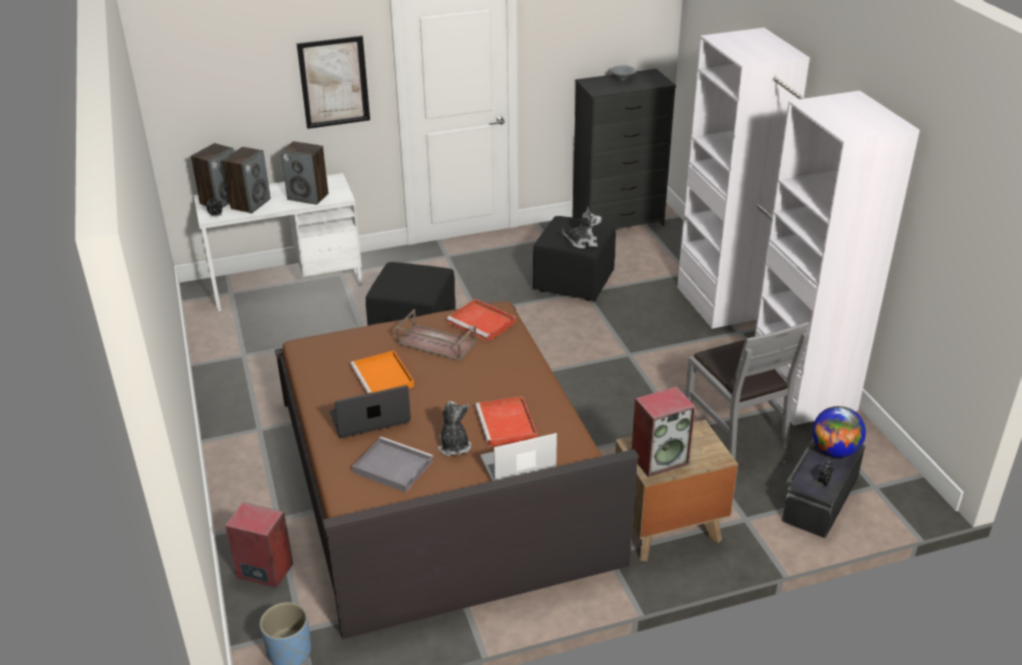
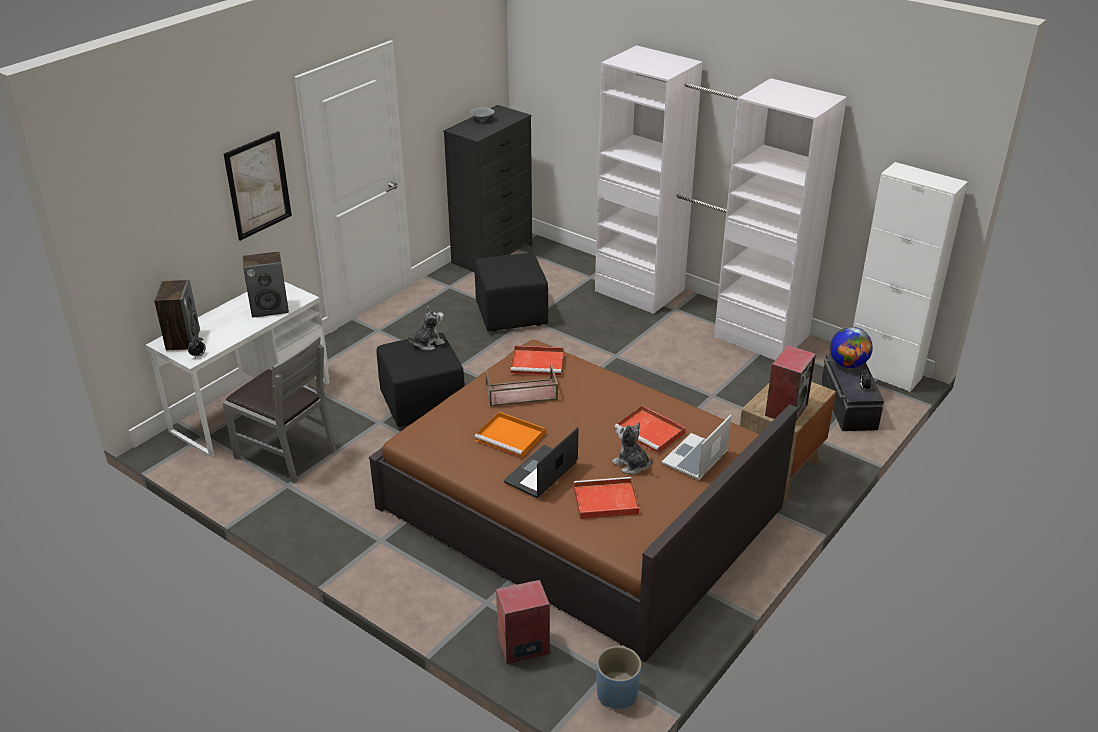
camera: 35 degrees left, 0 degrees up
(250, 204) = (219, 333): speaker -> none
(391, 467) = (604, 501): grey tray -> red tray
(582, 242) = (526, 274): plush toy -> plush toy (427, 343)
(735, 430) = (748, 381): grey chair -> grey chair (286, 453)
(902, 482) = (883, 373): none -> white cabinet

